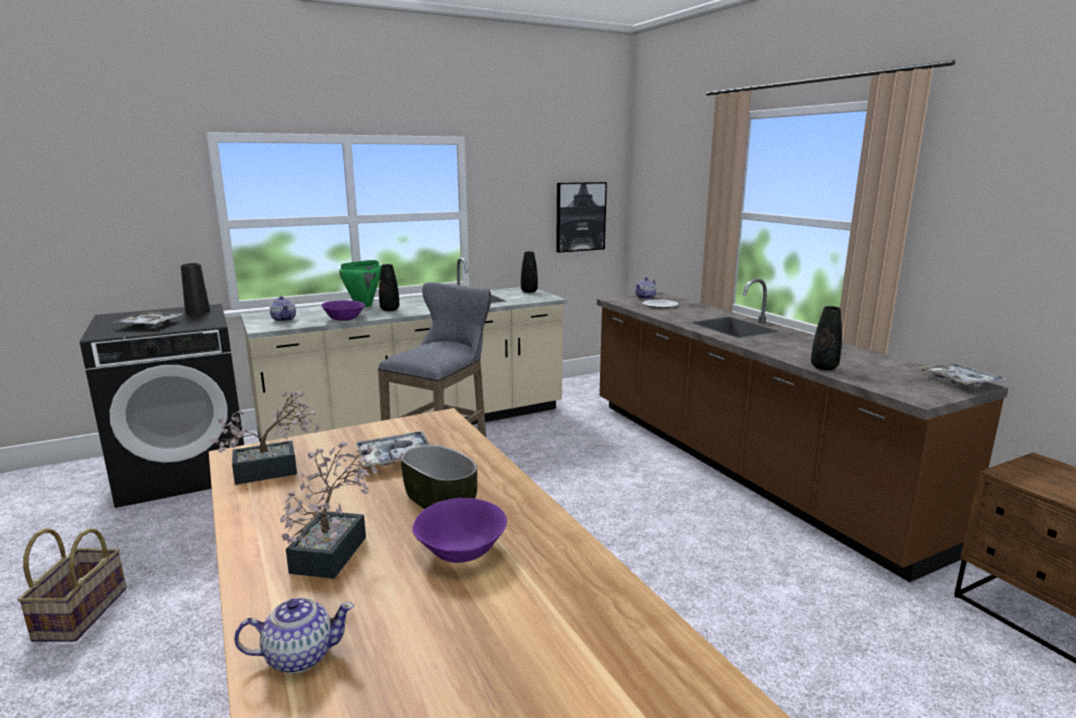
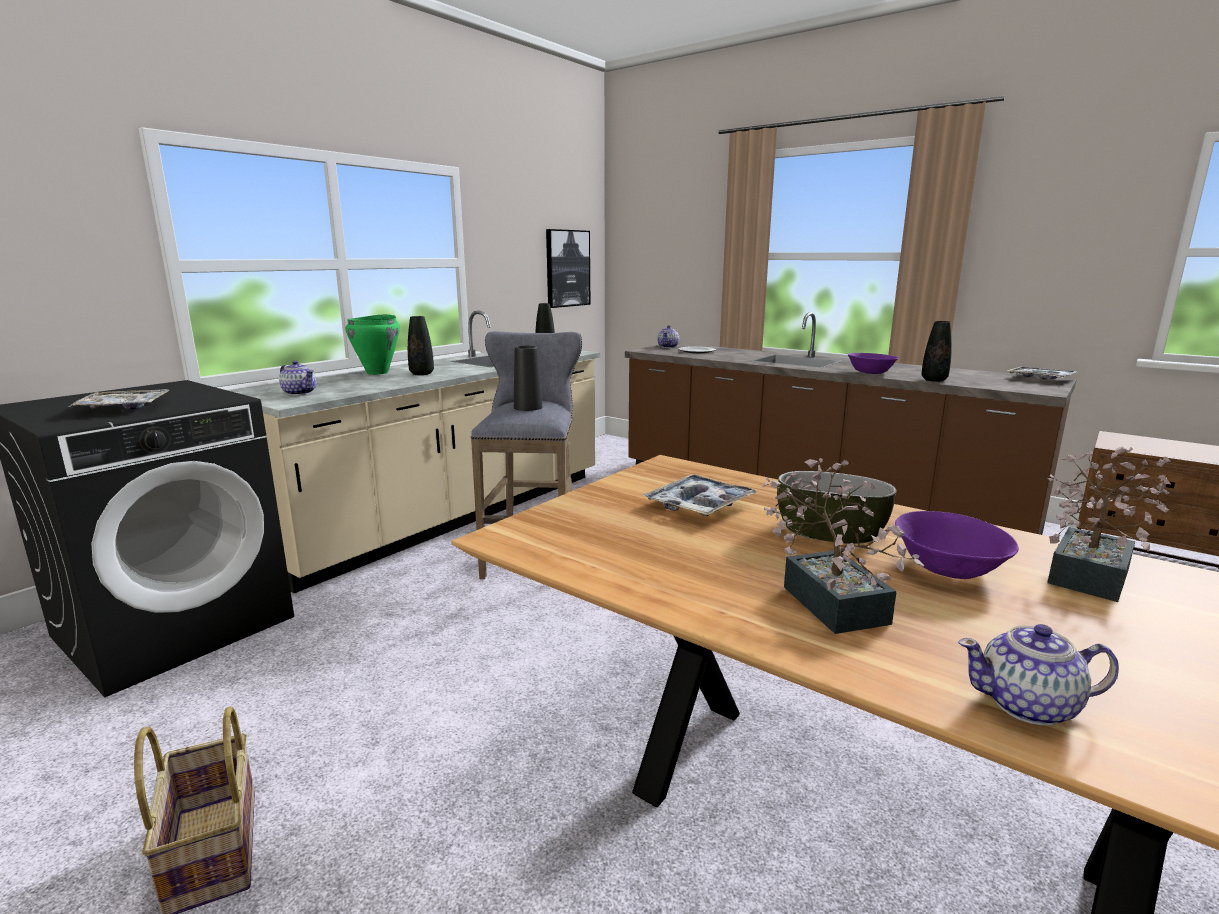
camera: 25 degrees left, 0 degrees up
(197, 311) = (171, 389): black vase -> black vase (528, 407)
(274, 470) = (586, 542): potted plant -> potted plant (1092, 573)
(299, 656) = (1029, 706): teapot -> teapot turned 135 degrees counterclockwise
(343, 319) = (383, 386): purple bowl -> purple bowl (870, 373)

